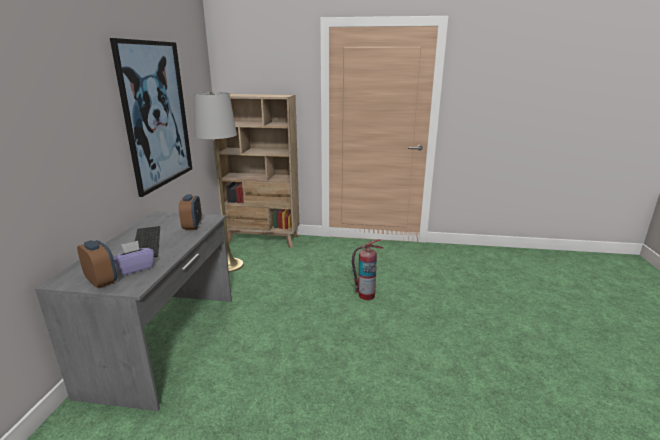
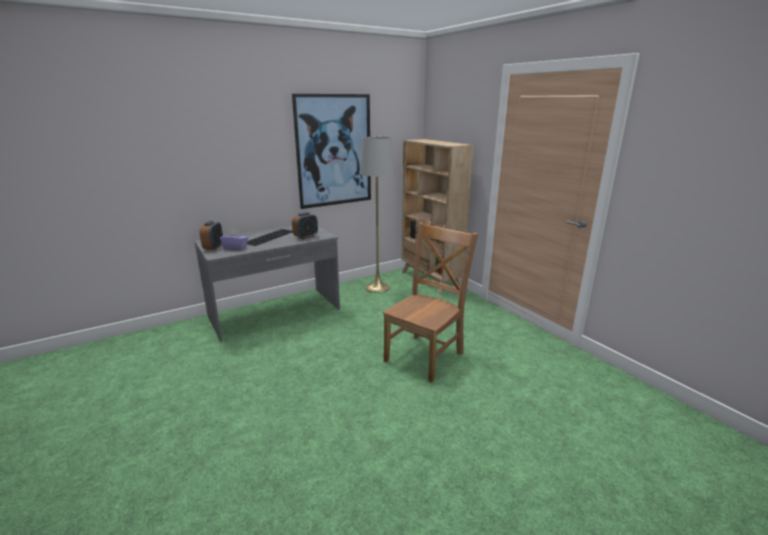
camera: 50 degrees right, 0 degrees up
(366, 295) = (426, 355): fire extinguisher -> brown chair

